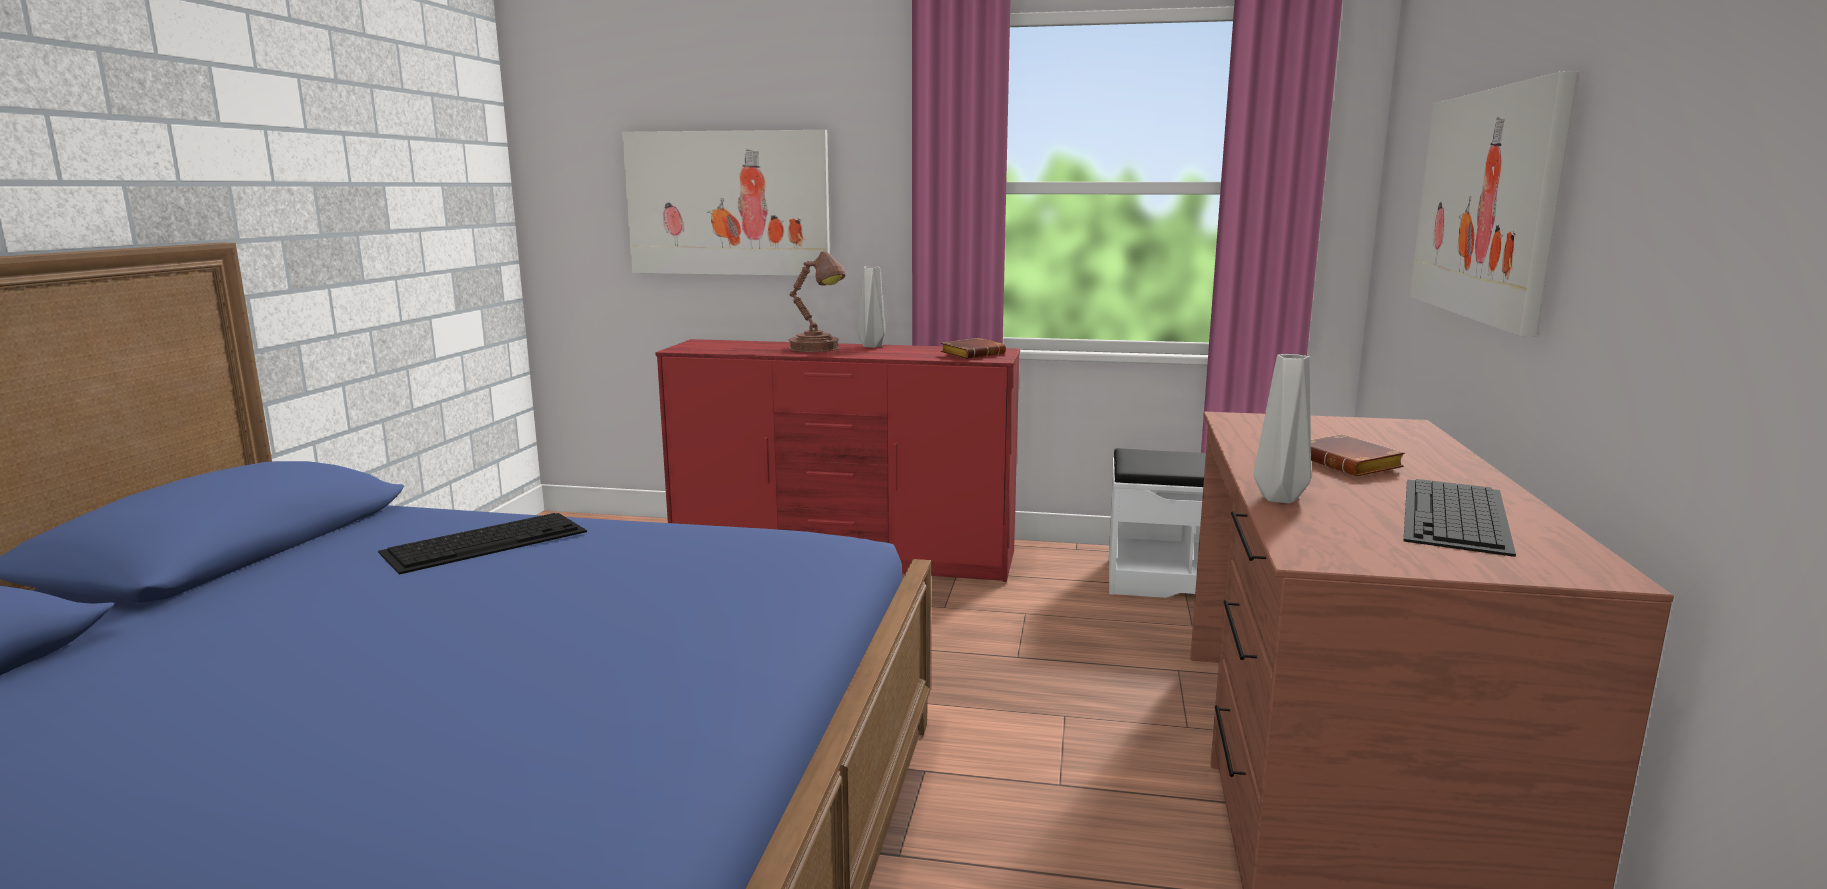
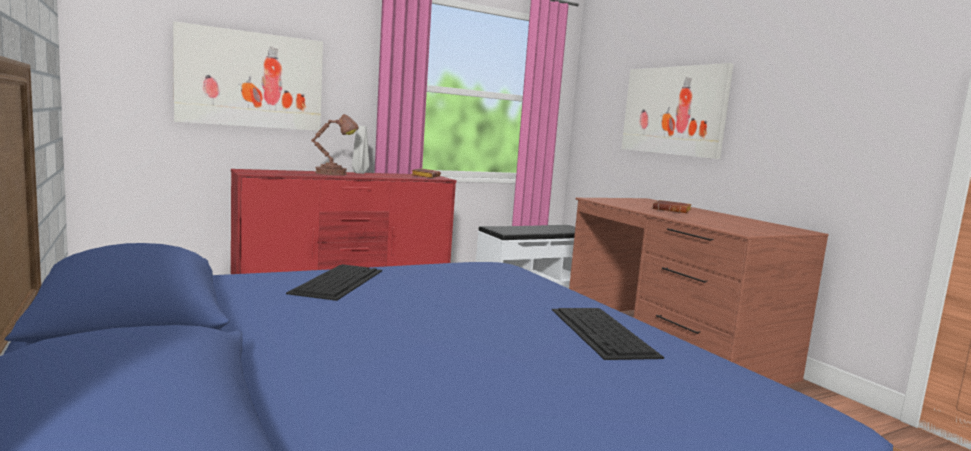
camera: 40 degrees left, 5 degrees down
(1282, 499) = (689, 220): grey vase -> none
(1456, 515) = (739, 221): keyboard -> keyboard (603, 332)

